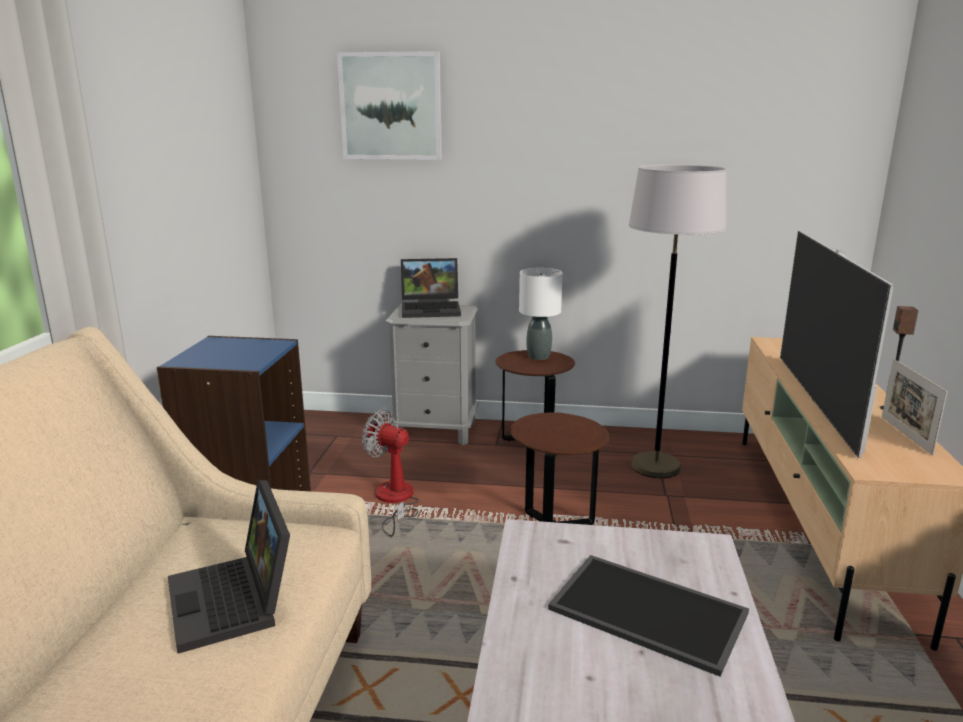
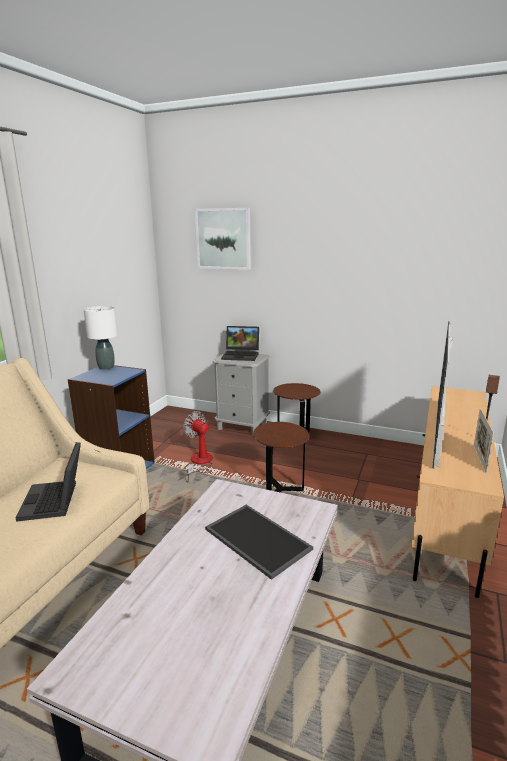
camera: 15 degrees right, 0 degrees up
(539, 356) = (300, 387): white table lamp -> white table lamp (106, 367)
(655, 467) = (361, 461): grey floor lamp -> none

